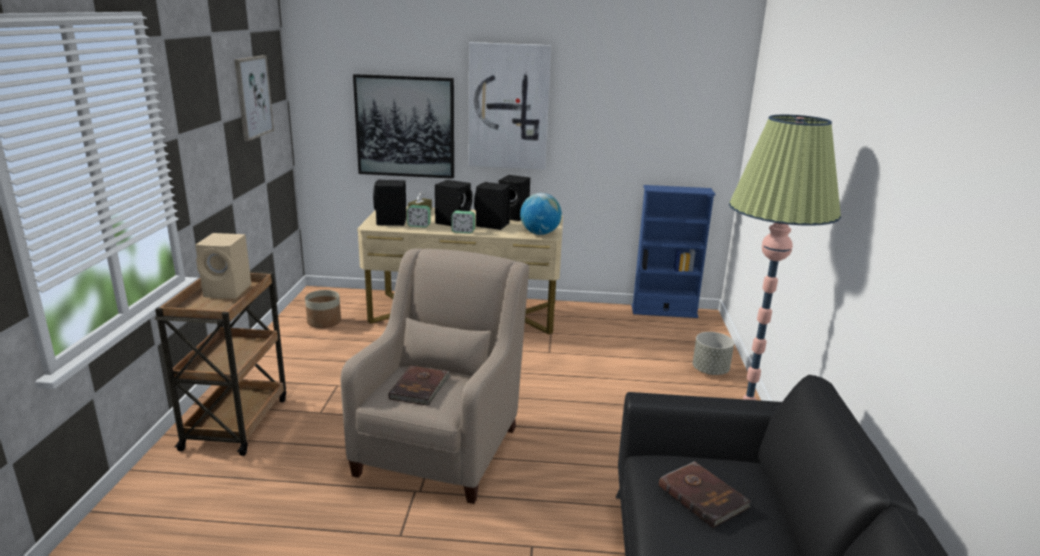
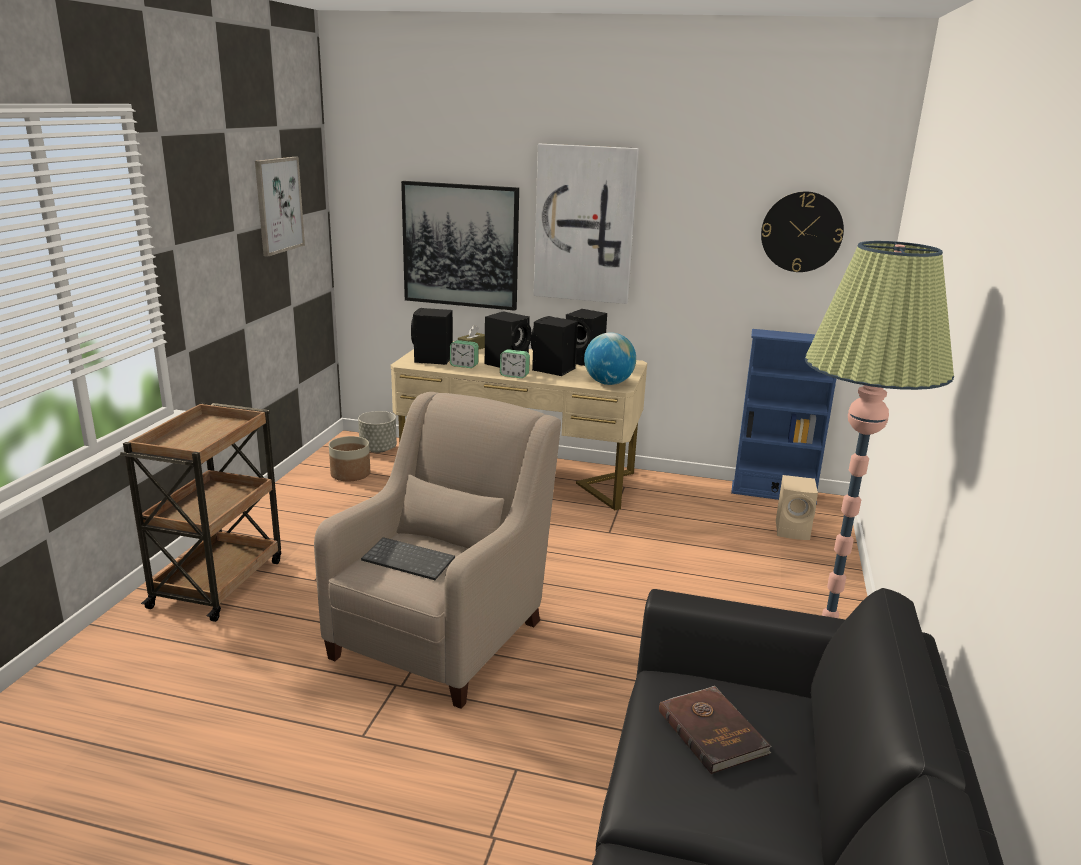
camera: 10 degrees right, 0 degrees up
(229, 291) = (214, 429): beige speaker -> beige speaker (794, 530)
(420, 387) = (410, 560): brown book -> keyboard
(679, 108) = (801, 232): none -> wall clock
(710, 371) = (813, 574): grey planter -> grey planter (378, 449)

